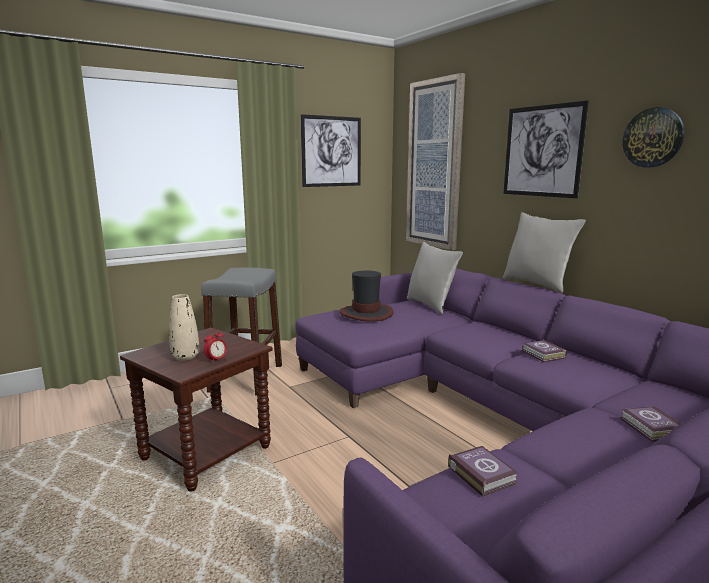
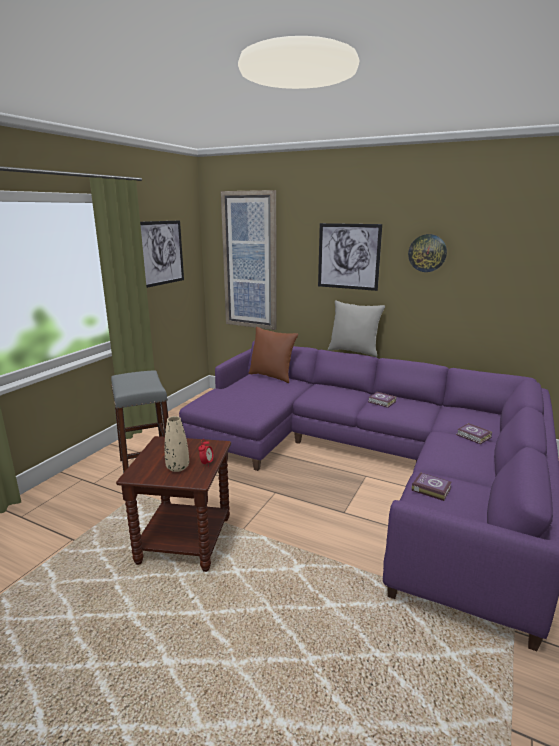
camera: 30 degrees left, 5 degrees up
(366, 313) = (236, 393): hat -> none
(430, 305) = (272, 376): grey pillow -> brown pillow

